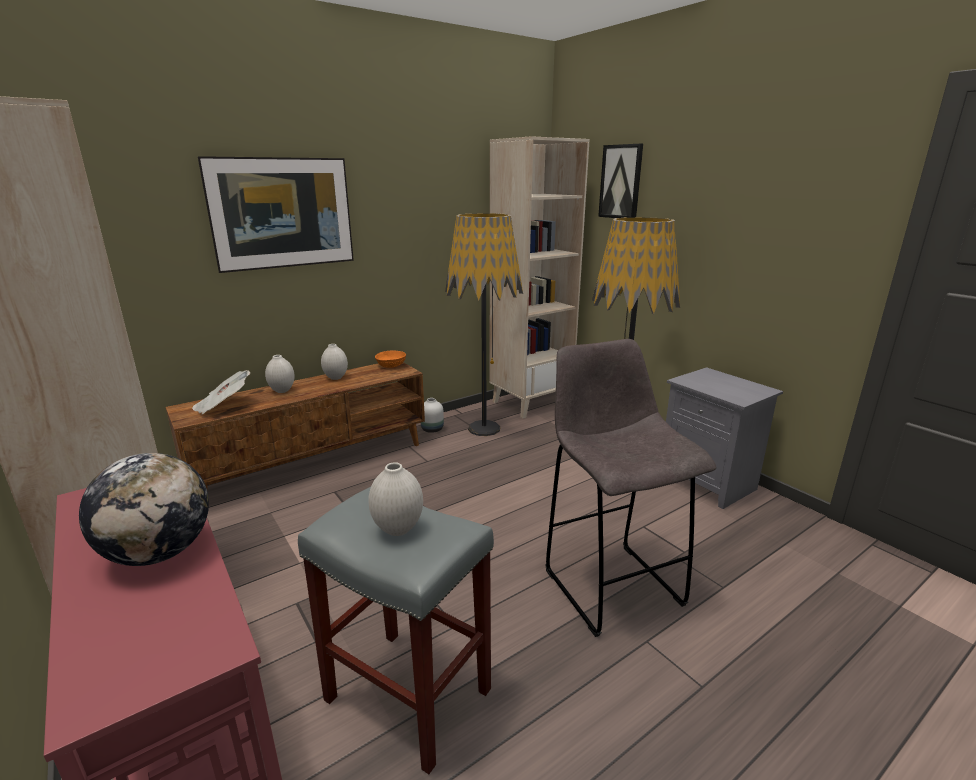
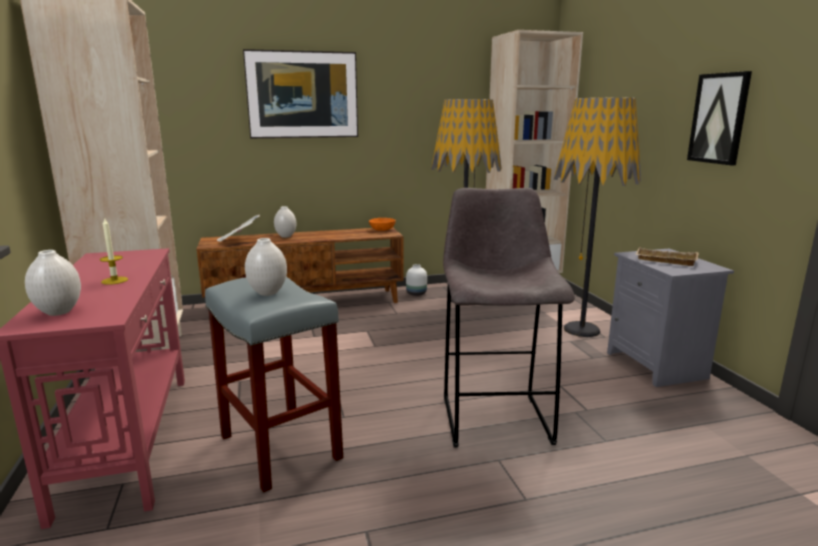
camera: 20 degrees right, 5 degrees down
(160, 553) = (114, 280): globe -> candle
(336, 378) = (332, 233): white vase -> white vase (58, 312)
(621, 182) = (608, 70): picture -> picture (719, 118)
(719, 386) = (664, 261): none -> beige tray

